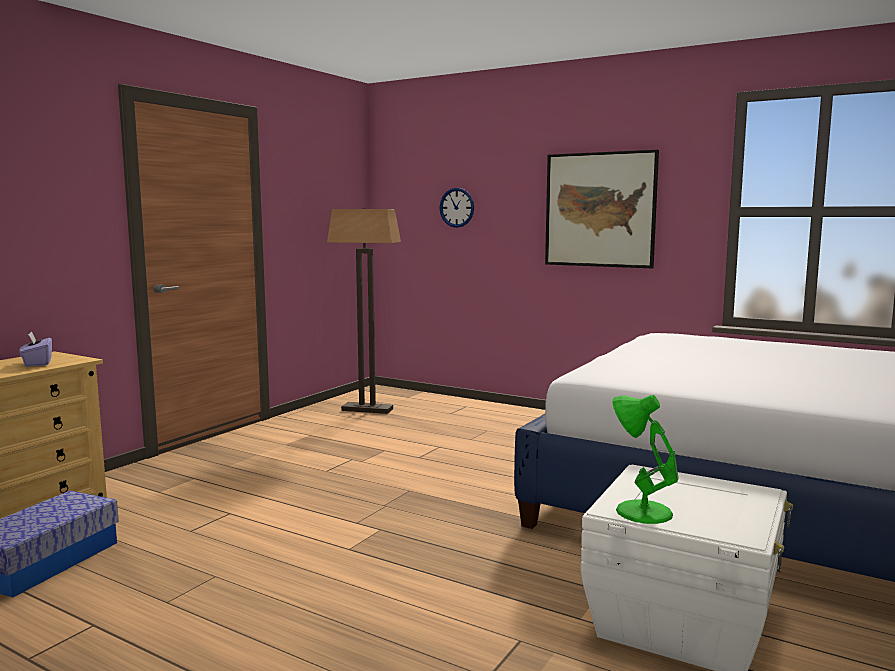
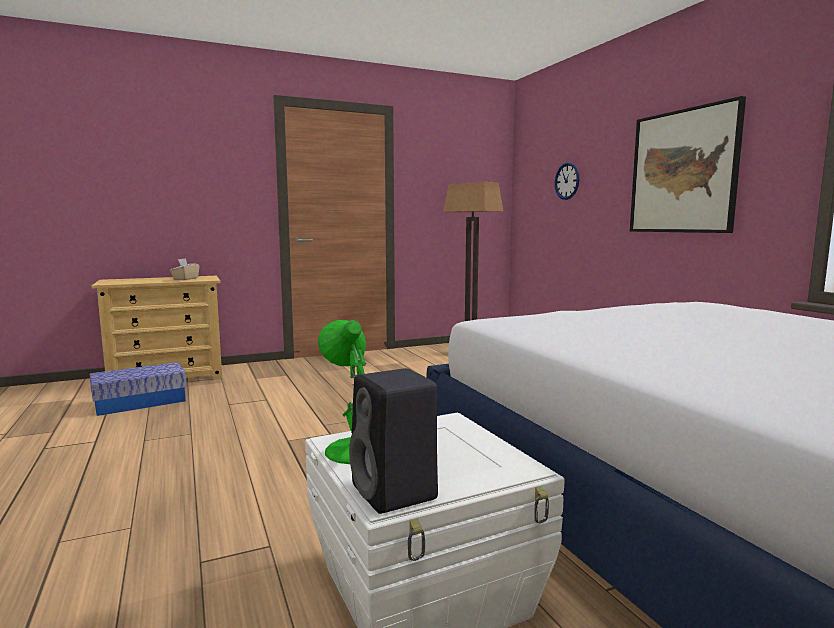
camera: 35 degrees right, 0 degrees up
(37, 363) = (185, 279): purple tissue box -> beige tissue box
(738, 529) = (396, 493): none -> black speaker

